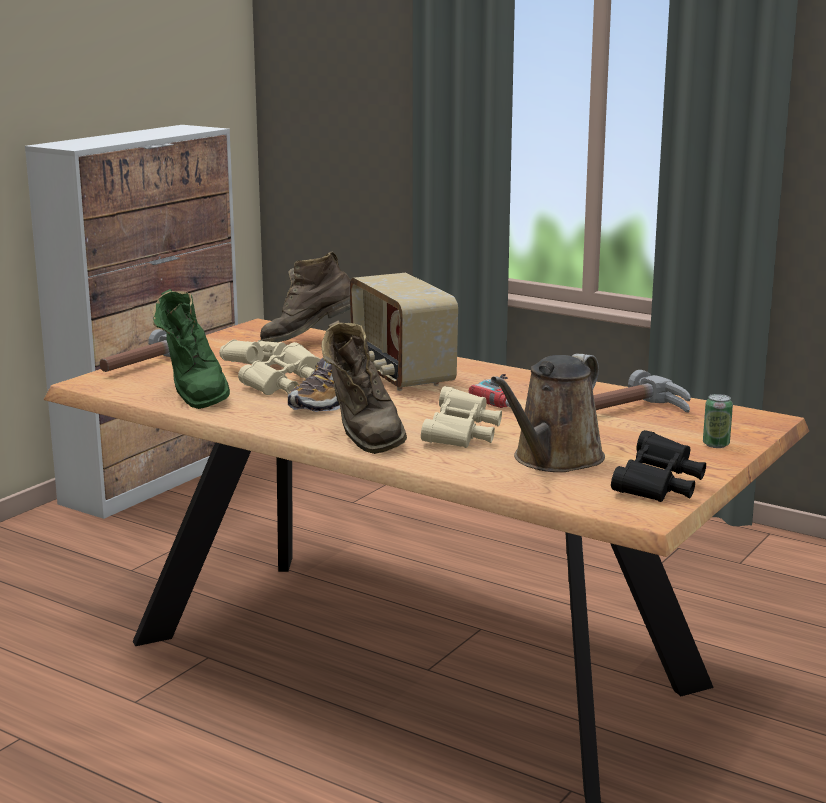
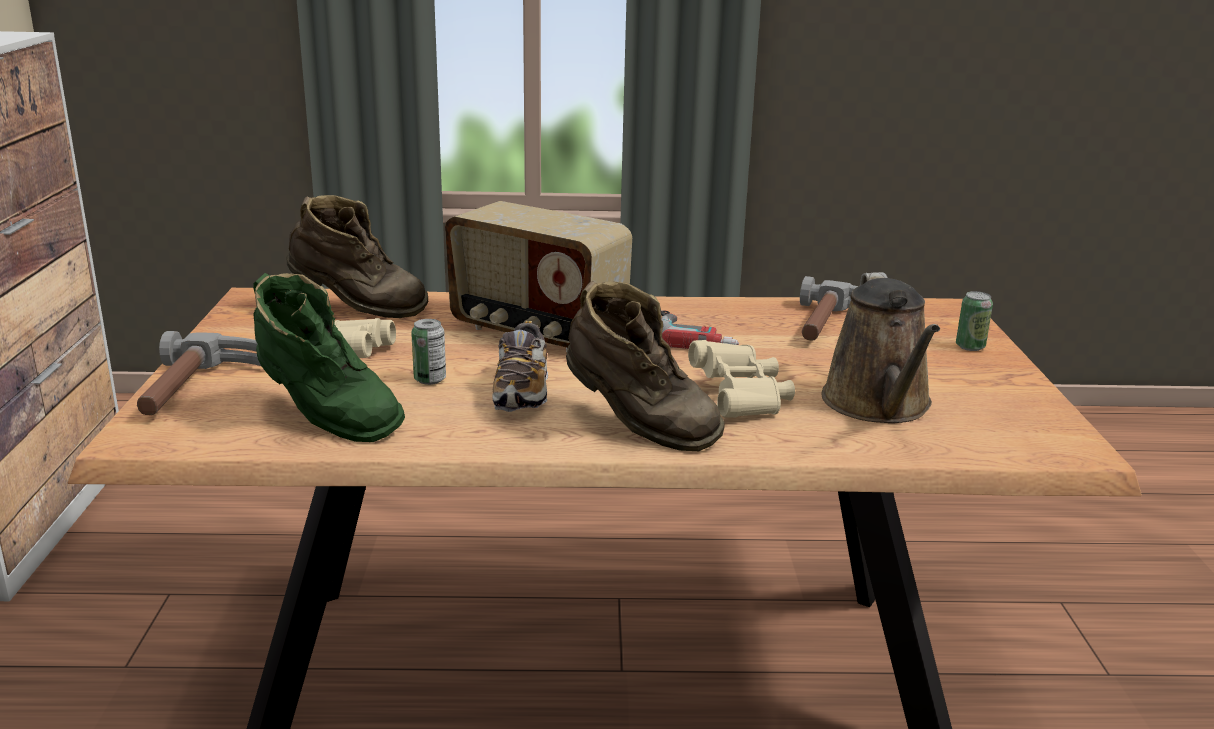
camera: 35 degrees left, 5 degrees up
(285, 387) = (430, 379): beige binoculars -> can
(309, 343) = (358, 310): brown boot -> brown boot turned 120 degrees counterclockwise
(658, 487) = (1024, 413): black binoculars -> none

